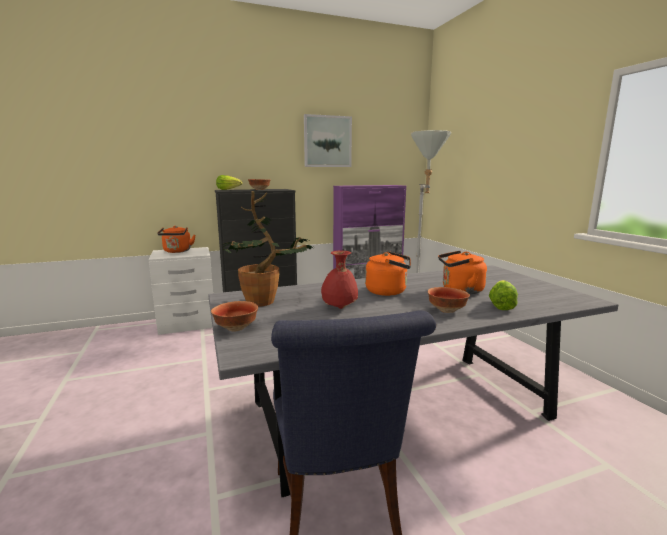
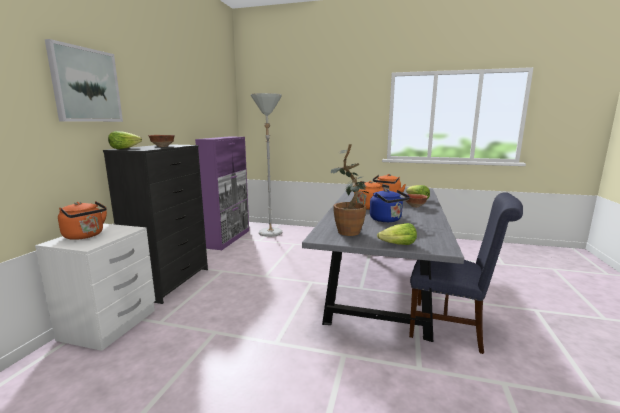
camera: 55 degrees left, 0 degrees up
(235, 328) = (398, 245): bowl -> lettuce
(327, 141) = (185, 96): picture -> picture (86, 85)
(339, 308) = (387, 220): red vase -> blue kettle

